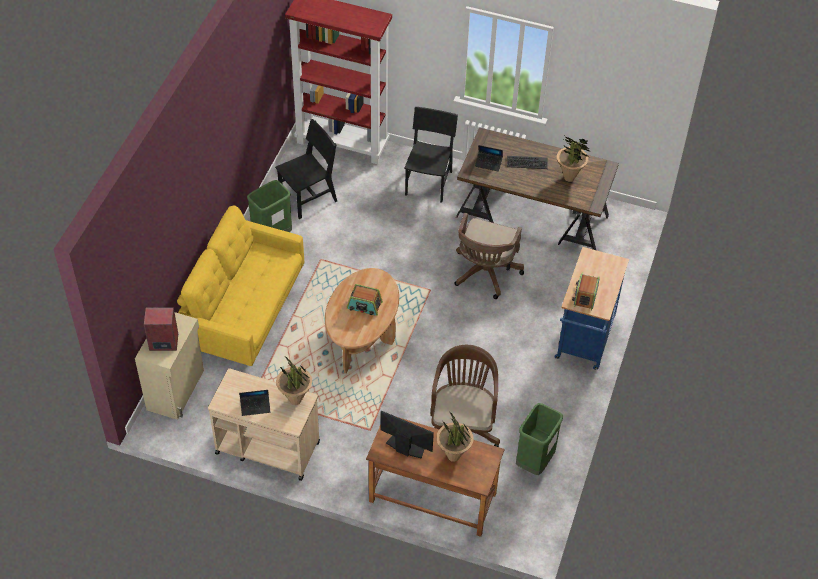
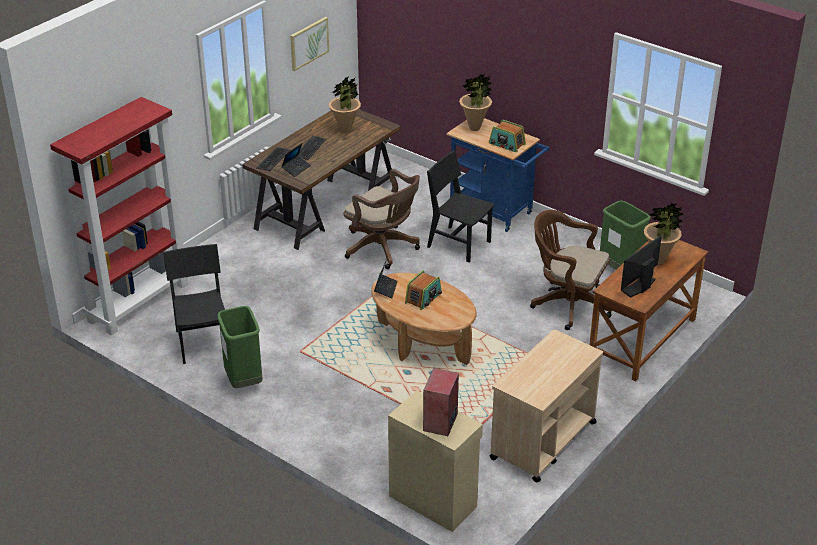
camera: 70 degrees left, 15 degrees down
(244, 311) = (343, 423): yellow sofa -> none
(255, 406) = (554, 374): laptop -> laptop (385, 288)
(295, 400) = (556, 345): potted plant -> potted plant (474, 128)
(428, 183) = (239, 256): black chair -> black chair (459, 244)
(496, 144) = (273, 159): none -> keyboard
(602, 92) = (309, 43): none -> picture

